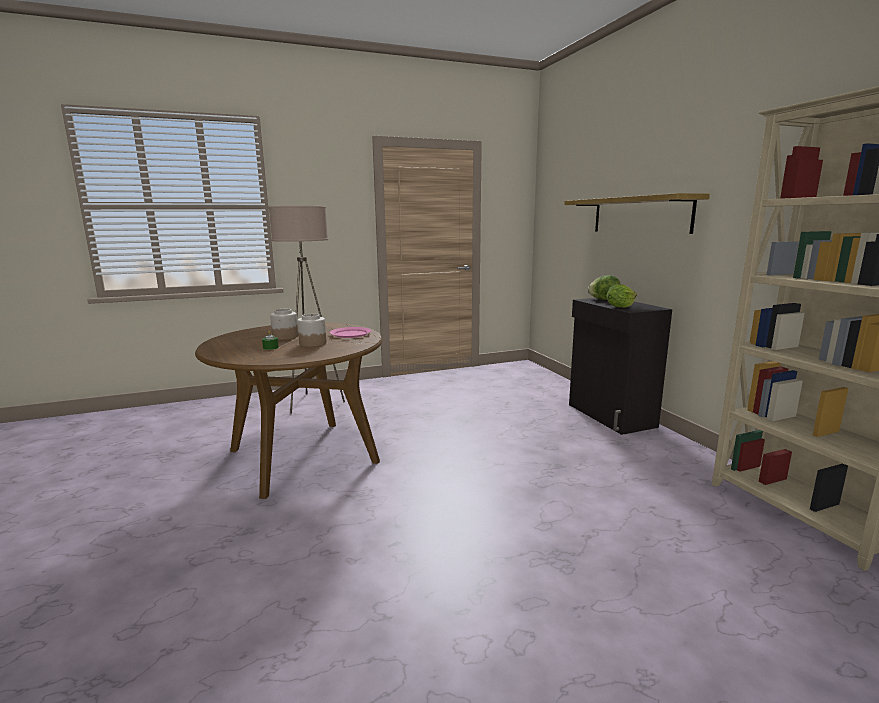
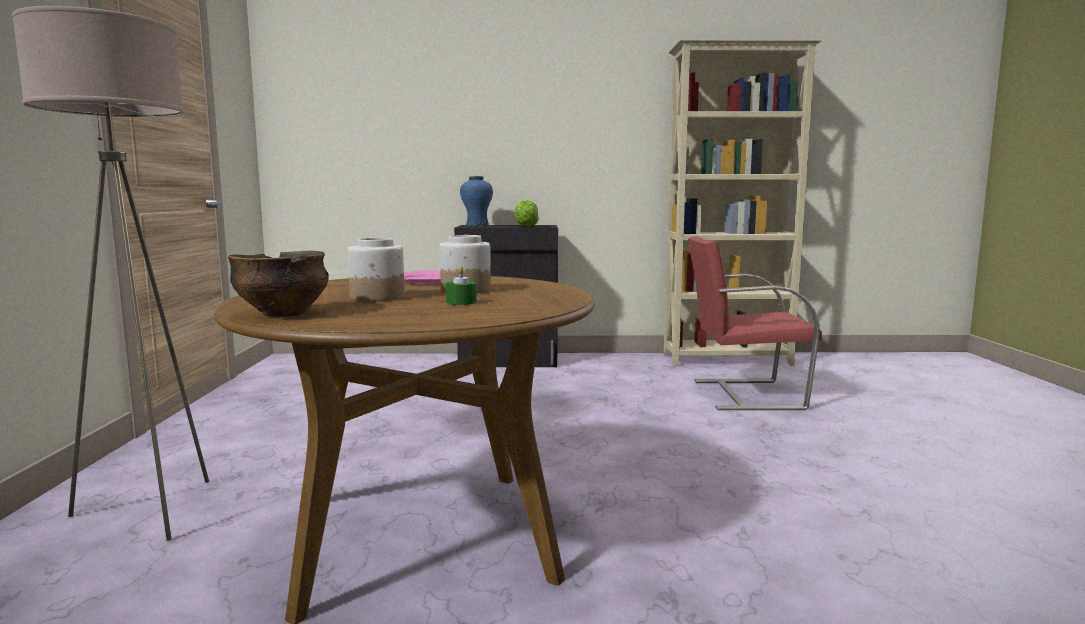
camera: 70 degrees left, 5 degrees down
(239, 334) = (283, 313): none -> bowl
(604, 299) = (477, 225): lettuce -> blue vase
(640, 215) = (488, 127): shelf -> none
(664, 536) = (744, 394): none -> red chair

